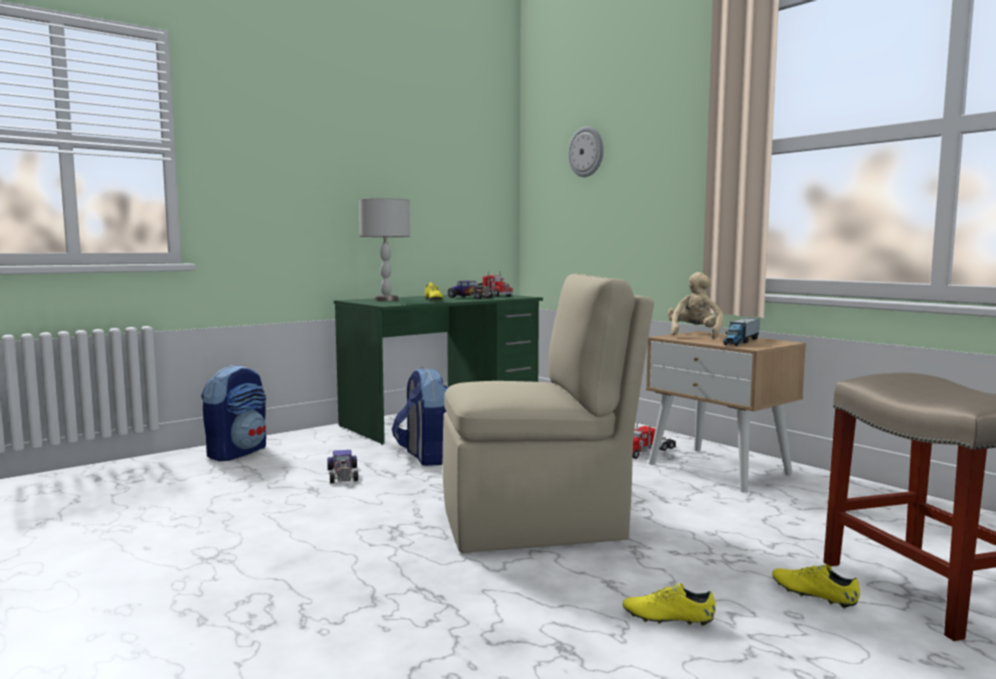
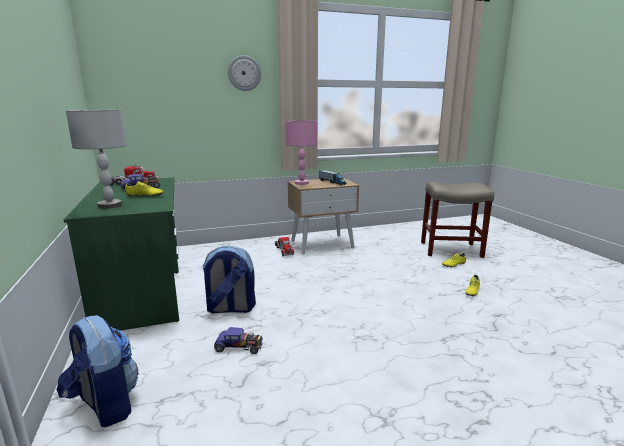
camera: 70 degrees left, 10 degrees up
(537, 522) = (369, 295): beige chair -> none
(586, 152) = (166, 68): wall clock -> wall clock (244, 73)
(694, 334) = (301, 183): beige plush toy -> pink table lamp

